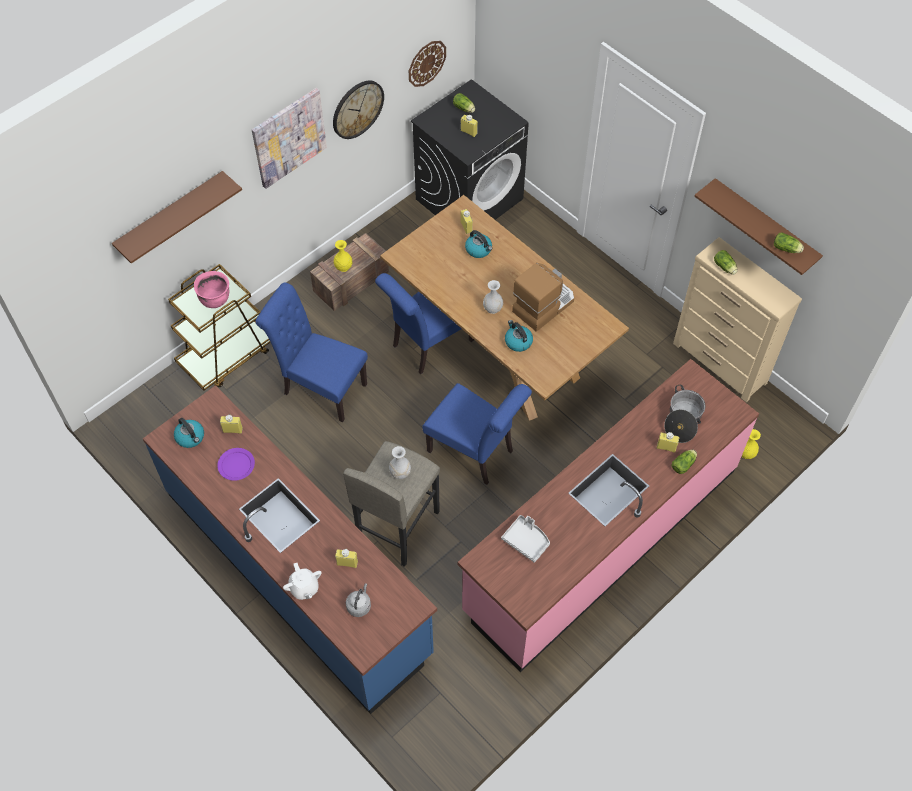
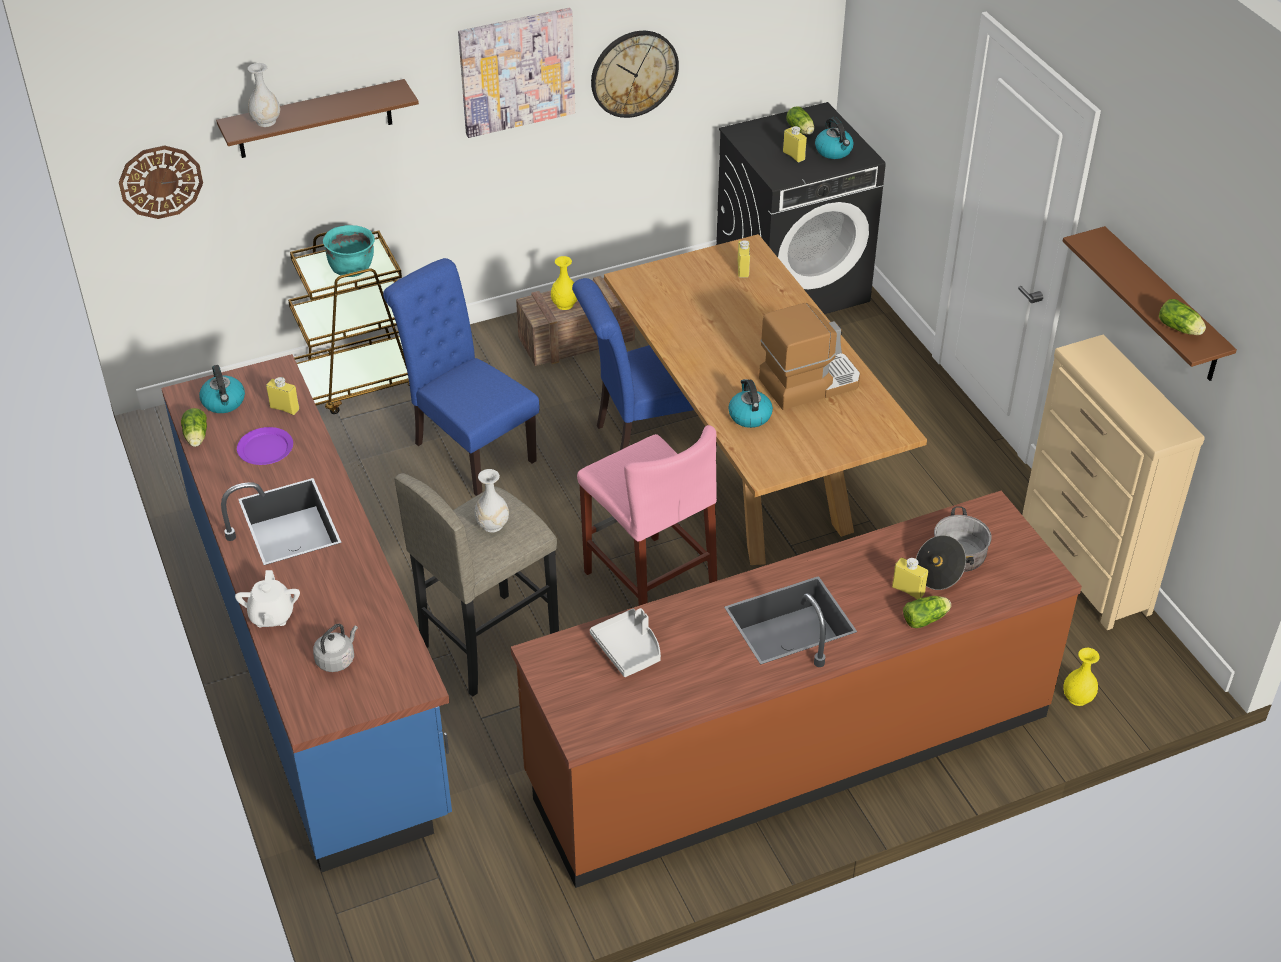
camera: 20 degrees right, 15 degrees down
(215, 299) = (352, 269): pink cooking pot -> turquoise cooking pot
(347, 563) = (350, 603): yellow bottle -> none
(426, 63) = (756, 46): wall clock -> wall clock (160, 181)
(475, 453) = (649, 584): blue chair -> pink stool
(479, 250) = (747, 299): kettle -> kettle (834, 151)
(493, 308) = (732, 369): white vase -> white vase (266, 121)
(601, 539) = (789, 747): pink counter -> brown counter
(725, 267) = (1095, 372): lettuce -> lettuce (196, 437)

